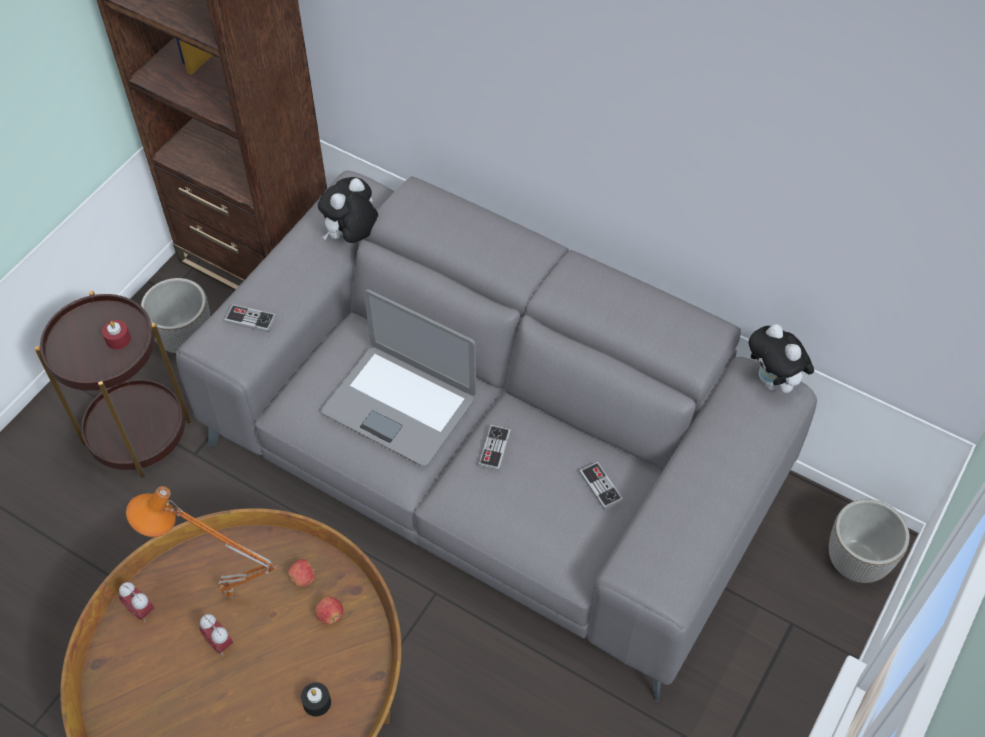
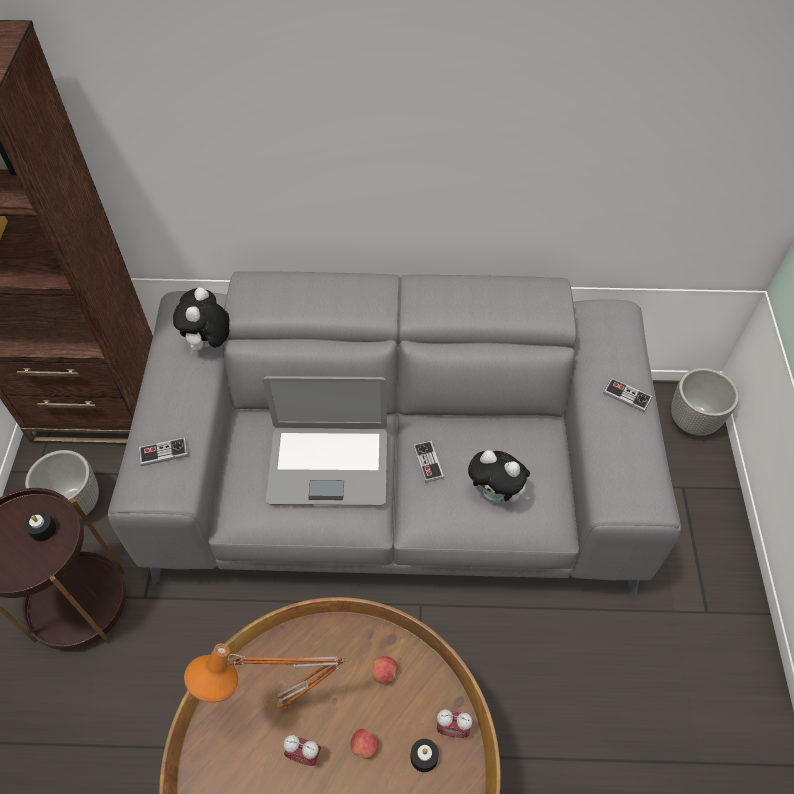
camera: 30 degrees left, 0 degrees up
(118, 339) = (43, 529): red candle -> black candle
(141, 610) = (211, 768): alarm clock -> alarm clock (452, 729)
(303, 578) = (340, 654): apple -> apple (365, 746)
(600, 486) = (527, 451): game controller -> game controller (627, 396)
(774, 382) = (610, 309): plush toy -> plush toy (496, 494)

